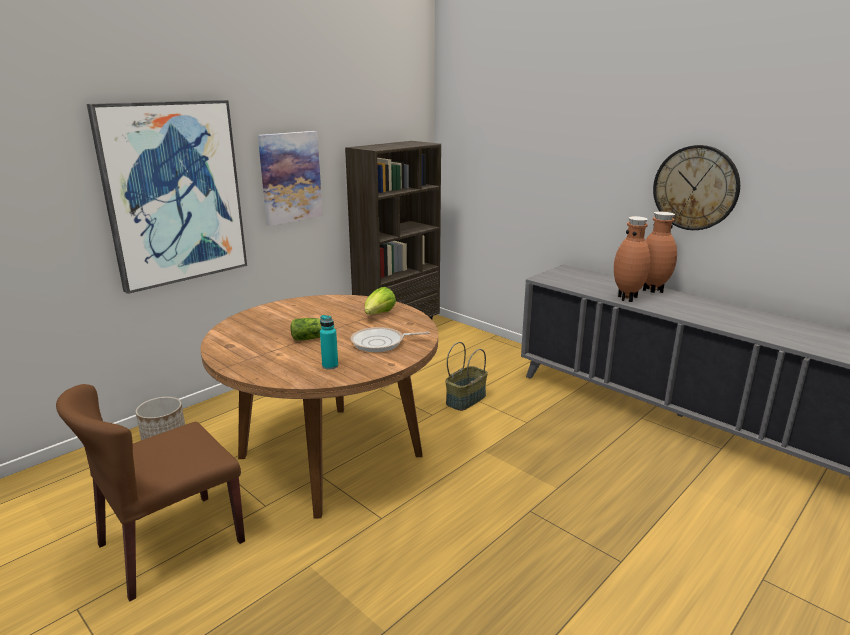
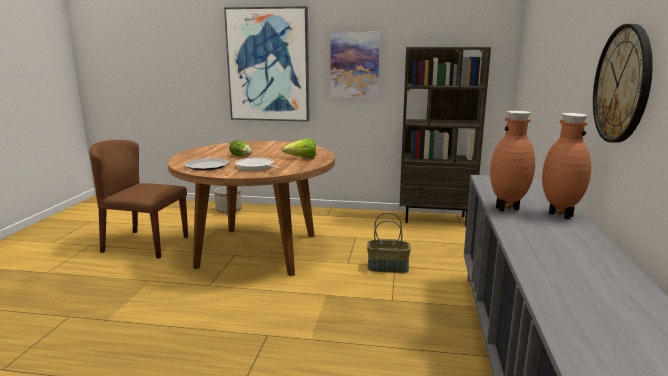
camera: 55 degrees right, 5 degrees down
(330, 366) = (207, 166): turquoise bottle -> plate

